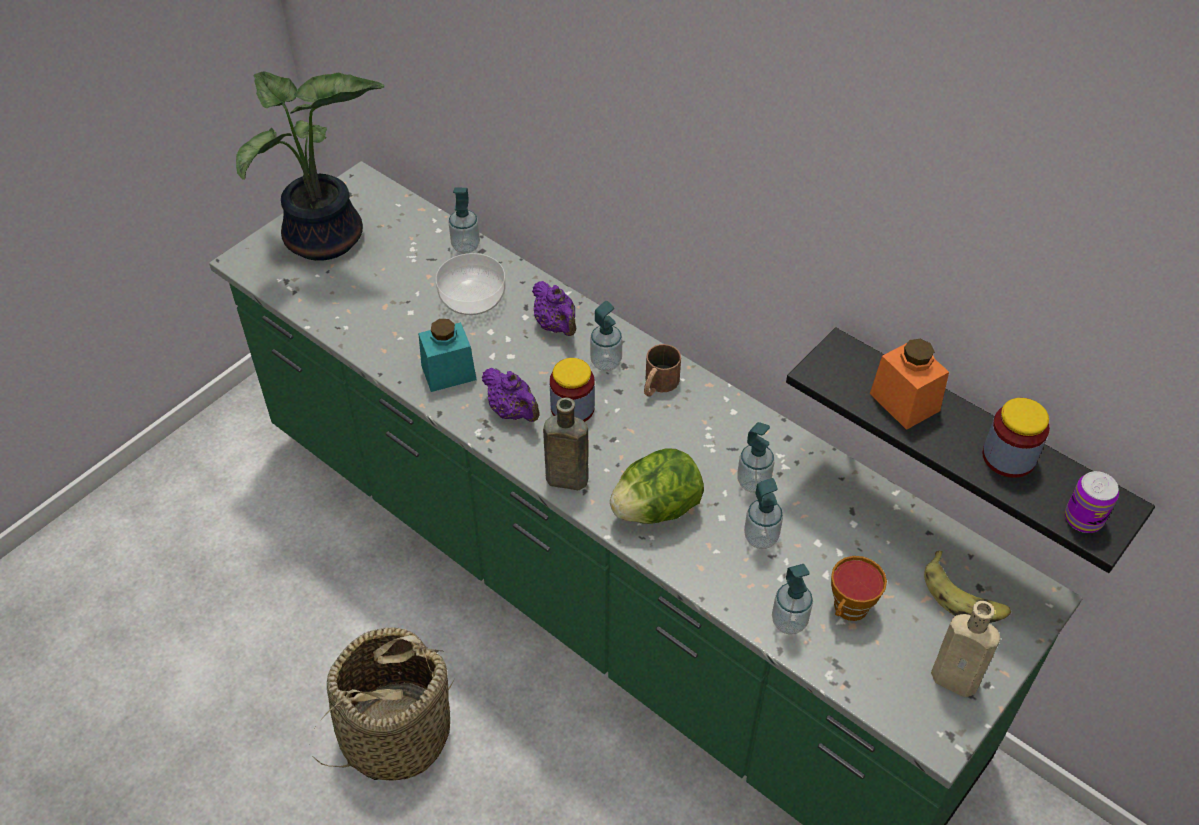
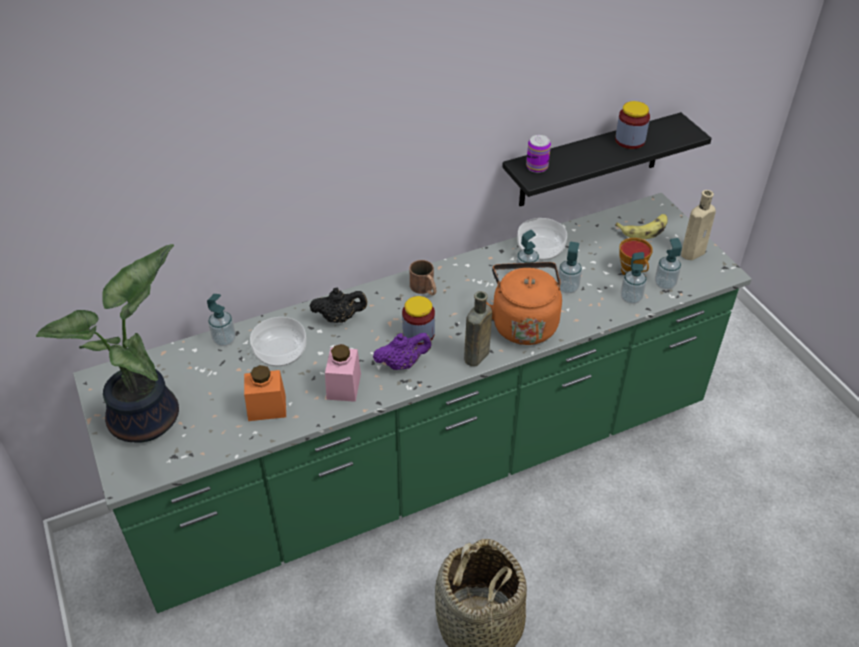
camera: 65 degrees left, 5 degrees down
(448, 372) = (343, 386): turquoise jar -> pink jar
(556, 326) = (339, 318): purple teapot -> black teapot
(606, 362) = (389, 305): soap dispenser -> soap dispenser (664, 284)
(657, 508) = (523, 323): lettuce -> orange kettle
(823, 481) = (541, 249): none -> bowl
(904, 402) = (574, 158): orange jar -> orange jar (267, 407)
(1083, 518) = (680, 134): can -> can (537, 167)

